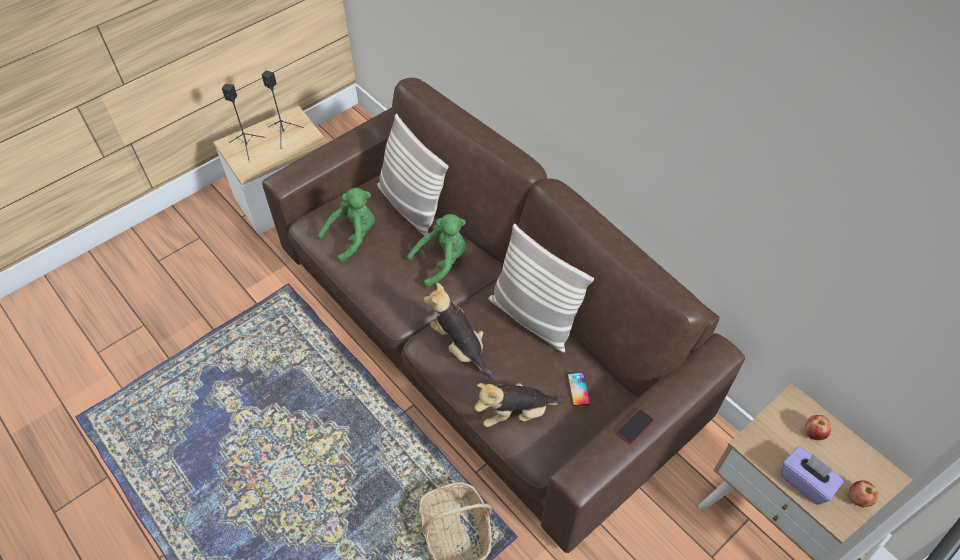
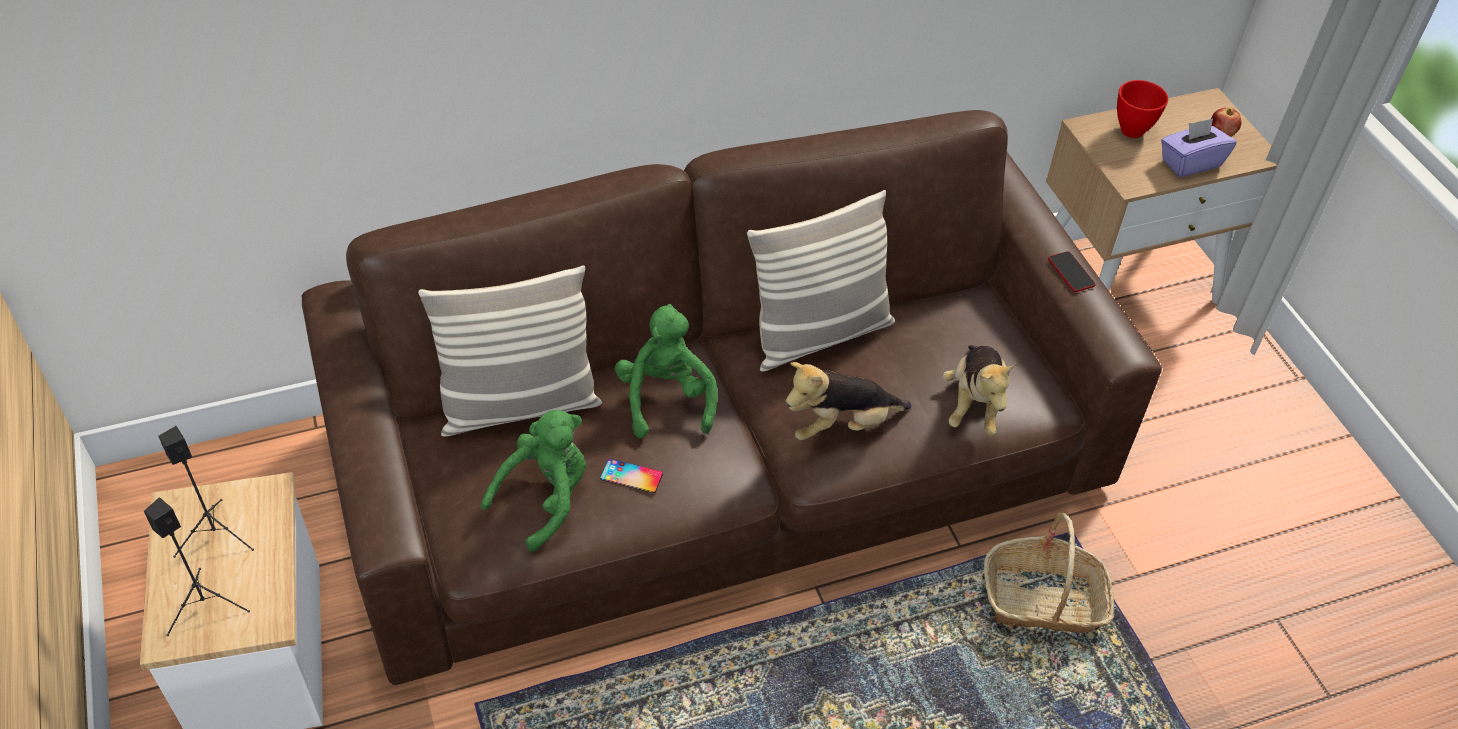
camera: 70 degrees left, 5 degrees down
(353, 237) = (546, 498): green plush toy -> green plush toy turned 60 degrees clockwise
(578, 389) = (960, 328): phone -> phone (631, 476)
(813, 433) = (1133, 131): apple -> red bowl

